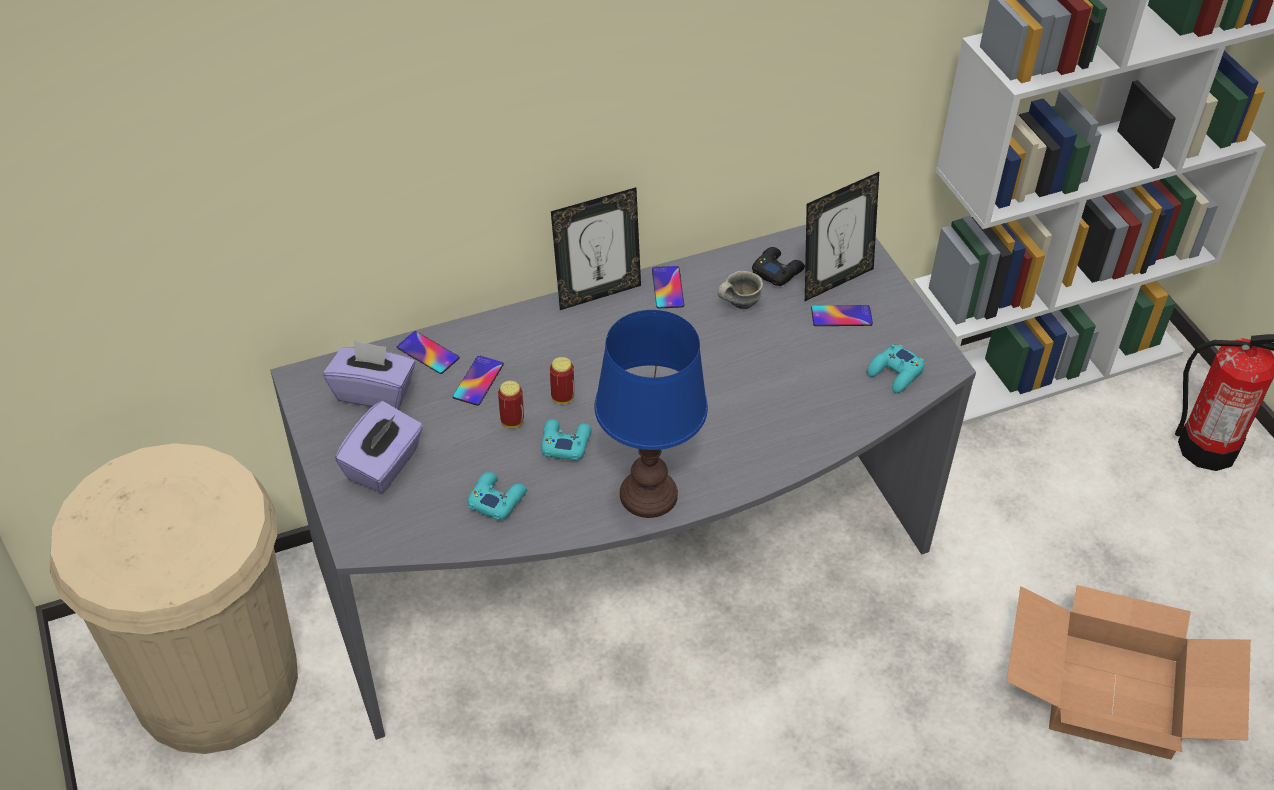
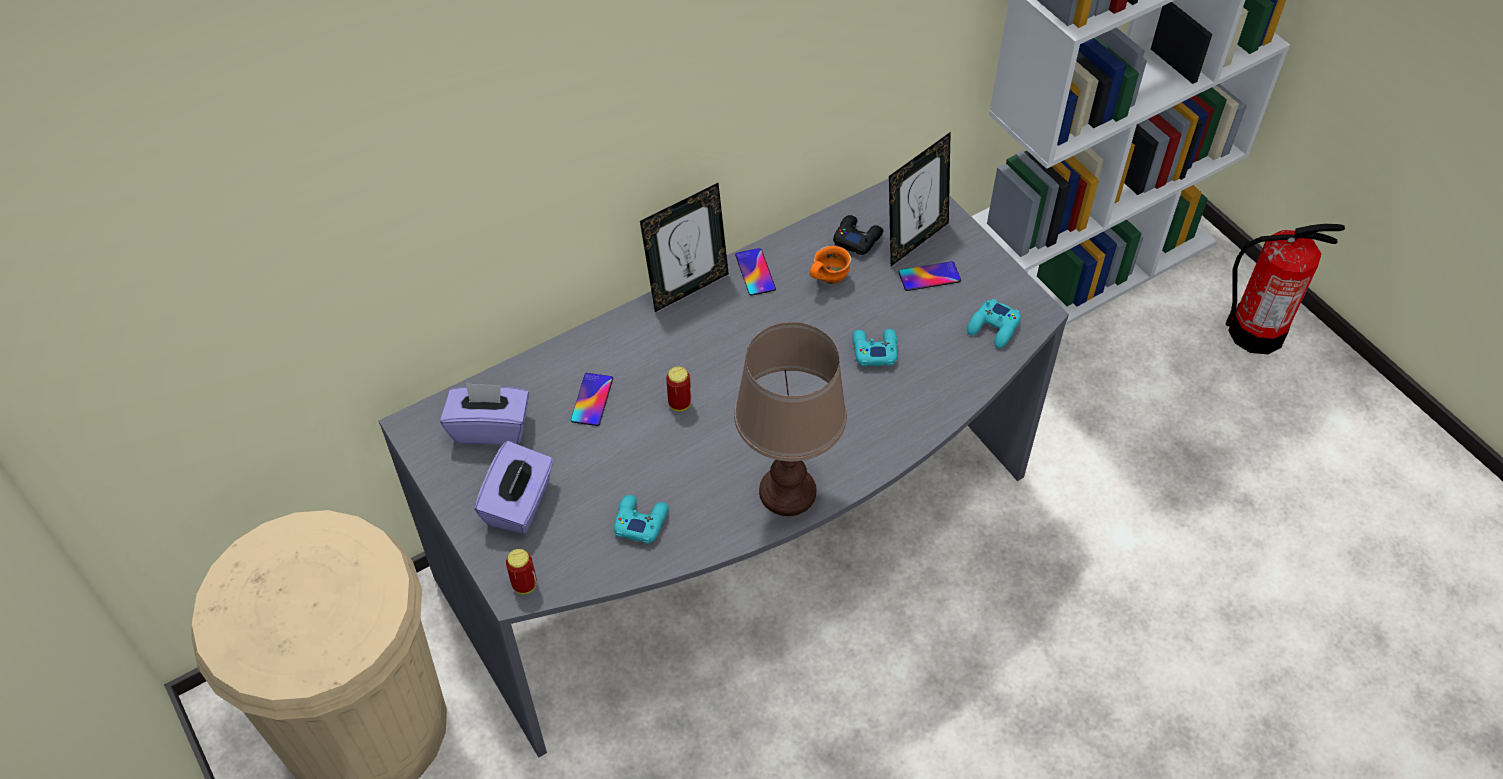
camera: 10 degrees left, 5 degrees up
(428, 353) = (534, 378): phone -> none
(512, 421) = (636, 437): can -> can (524, 585)
(565, 443) = (693, 451): turquoise game controller -> turquoise game controller (874, 350)
(649, 495) = (788, 492): blue table lamp -> brown table lamp
(738, 303) = (827, 278): grey mug -> orange mug
(1116, 693) = (1221, 586): cardboard box -> none

